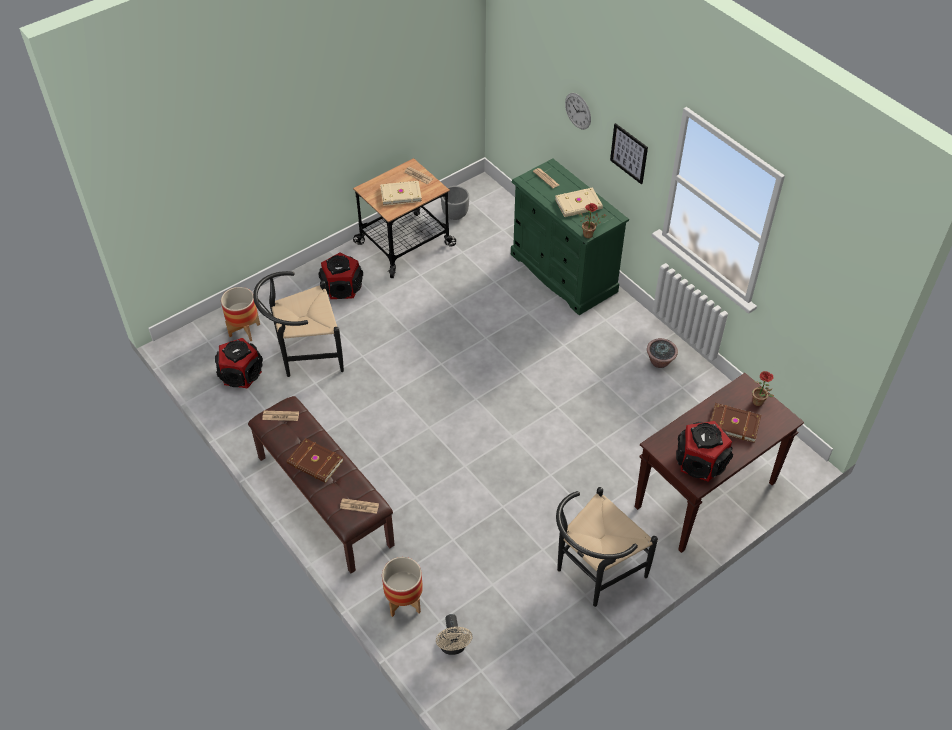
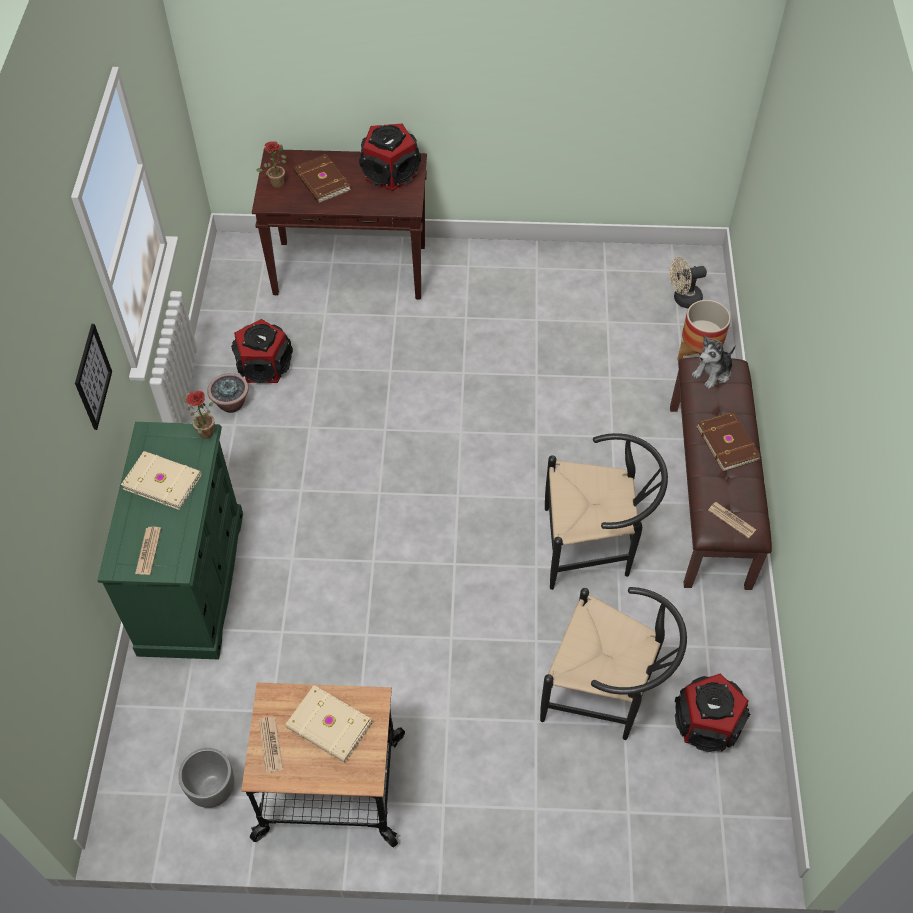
camera: 140 degrees left, 5 degrees up
(244, 330) = (660, 797): planter -> none
(342, 288) = (477, 771): speaker -> speaker (264, 366)
(359, 506) = (713, 373): newspaper -> plush toy
(453, 647) = (683, 299): beige fan -> beige fan turned 135 degrees counterclockwise
(578, 111) = (62, 477): wall clock -> none
(593, 573) = (512, 277): black chair -> black chair (594, 547)

